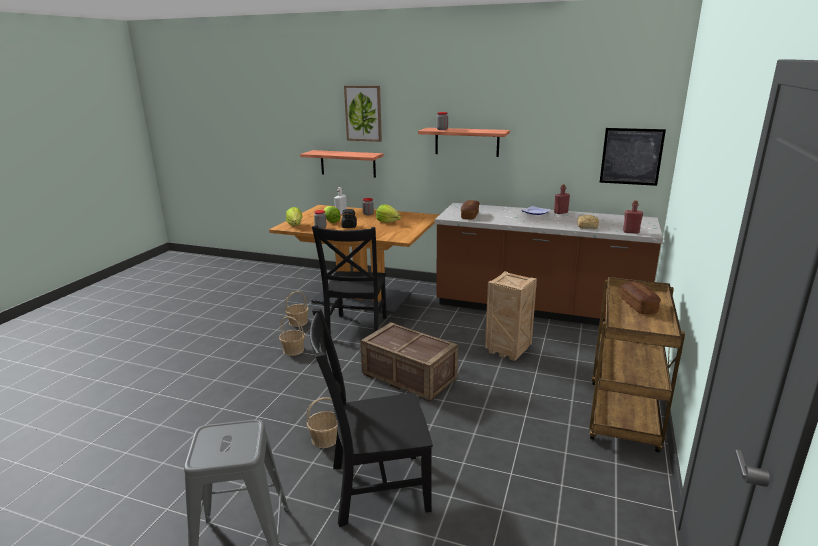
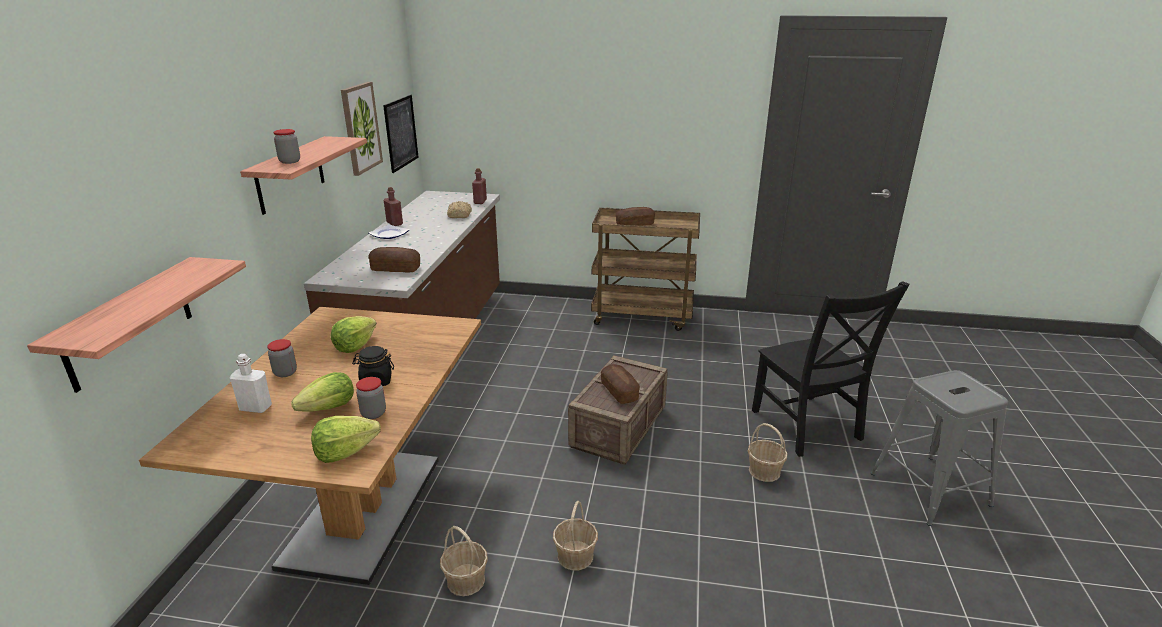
camera: 100 degrees left, 5 degrees up
(356, 329) = (494, 494): black chair -> none
(363, 113) = (129, 184): picture -> picture (360, 128)
(400, 341) = (619, 391): none -> bread
(509, 350) = (541, 364): crate -> none

